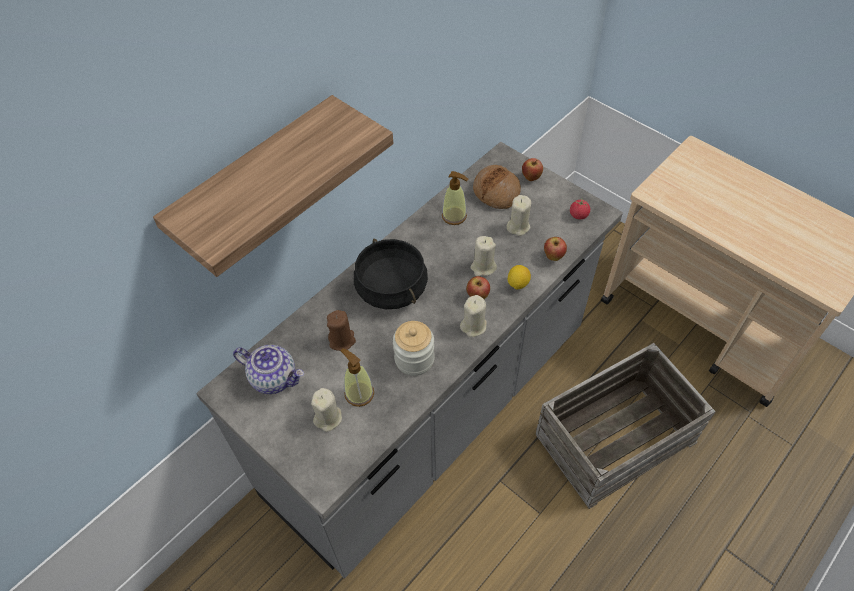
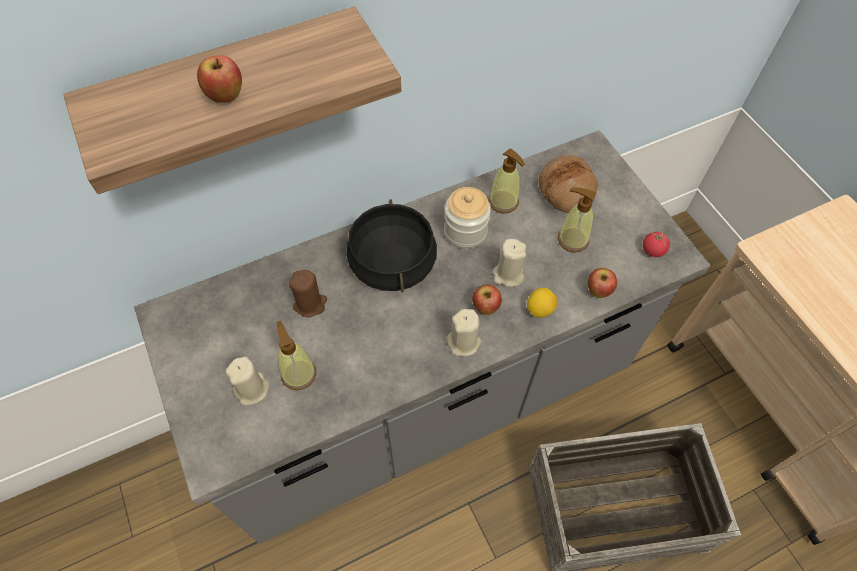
camera: 20 degrees right, 5 degrees up
(274, 378) = (219, 320): teapot -> none
(414, 359) = (378, 356): jar -> jar (465, 232)
(518, 226) = (572, 239): beige candle -> soap dispenser
(531, 178) = (615, 185): apple -> apple (226, 97)

